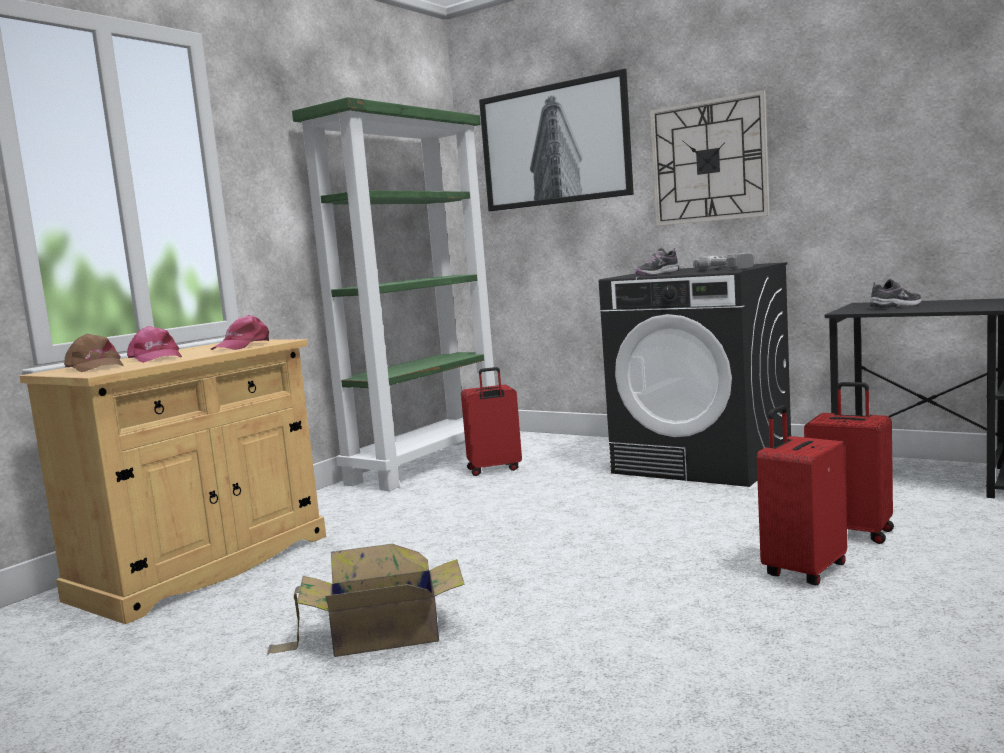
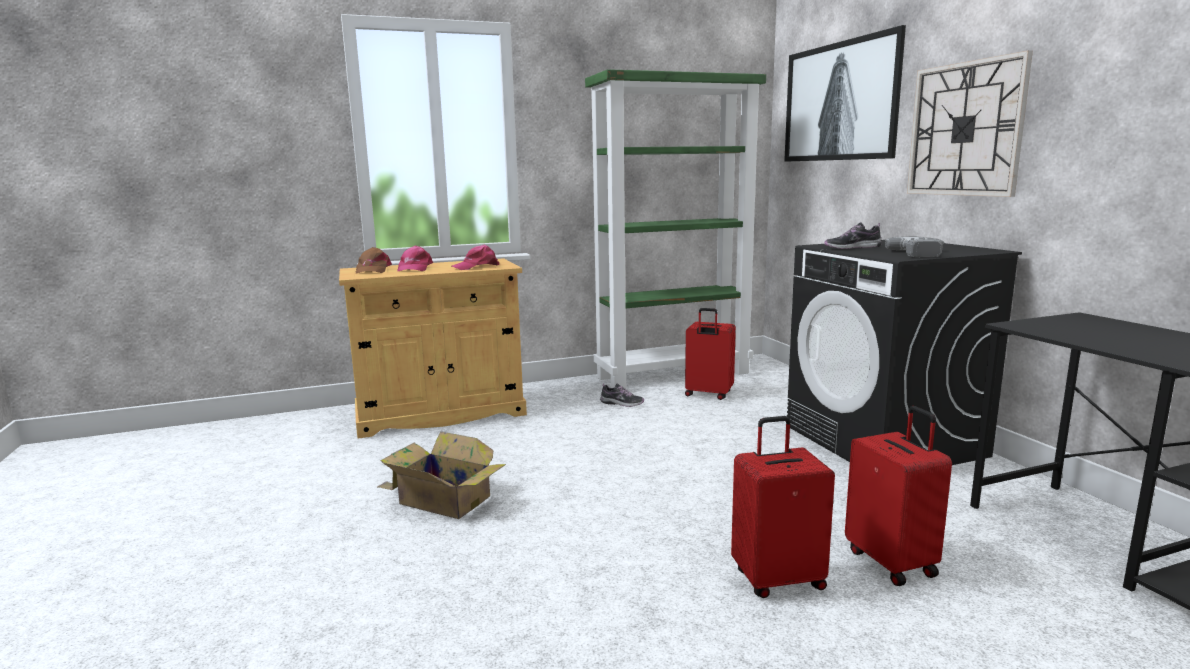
camera: 35 degrees right, 5 degrees up
(896, 306) = (1095, 330): shoe -> shoe (621, 403)

